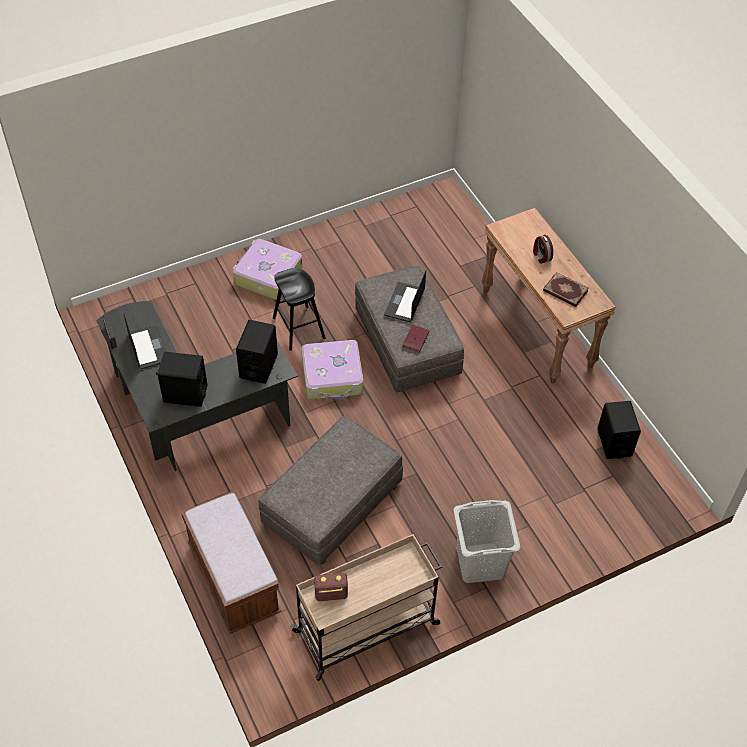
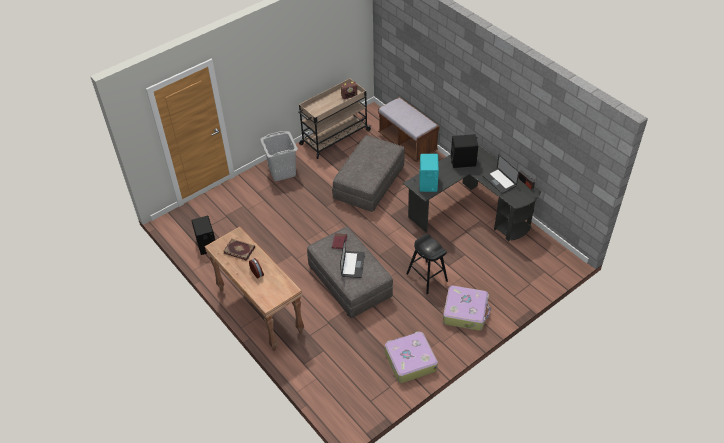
camera: 170 degrees right, 5 degrees down
(258, 366) = (428, 183): black speaker -> turquoise speaker
(333, 376) = (392, 250): suitcase -> suitcase (410, 361)

